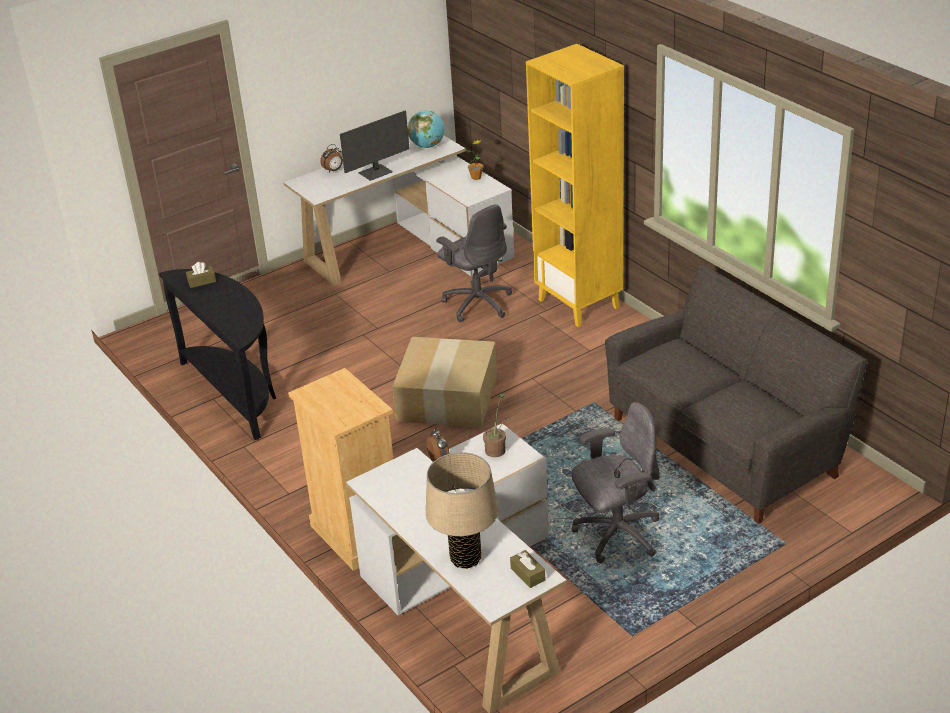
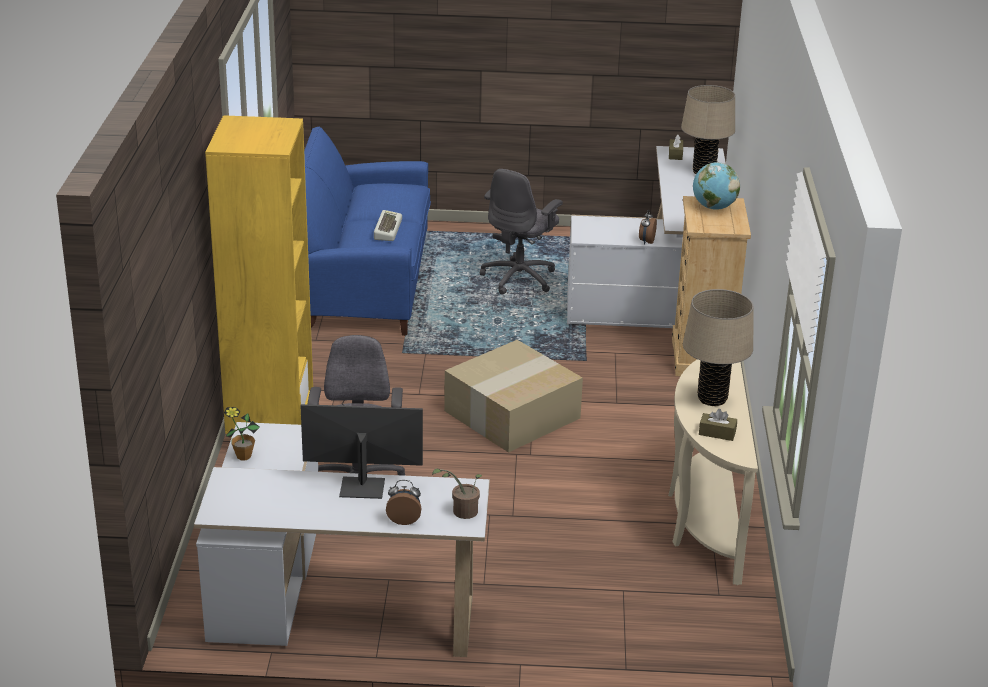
camera: 145 degrees left, 5 degrees down
(224, 301) = (712, 399): none -> beige table lamp
(236, 392) = (704, 520): black console table -> beige console table
(427, 146) = (246, 495): globe -> globe (713, 207)
(497, 449) = (597, 231): potted plant -> potted plant (461, 512)
(616, 534) = (520, 278): grey office chair -> grey office chair turned 75 degrees counterclockwise
(678, 368) = (386, 229): none -> keyboard
(726, 445) = (362, 285): grey sofa -> blue sofa

